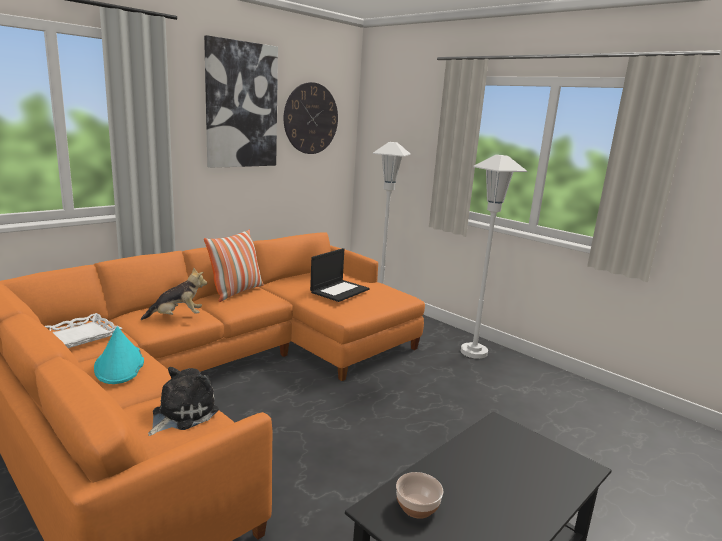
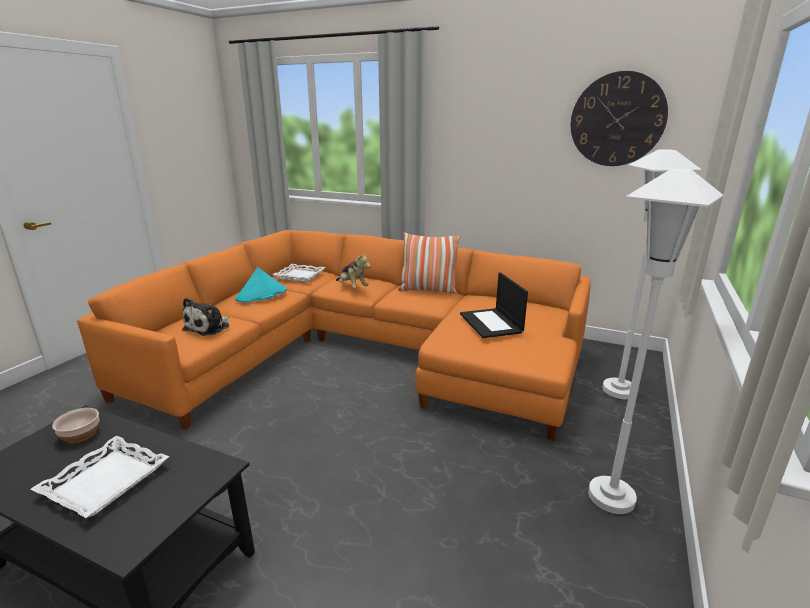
camera: 70 degrees right, 5 degrees up
(181, 414) = (209, 327): plush toy -> plush toy turned 105 degrees clockwise
(241, 105) = (514, 108): picture -> none
(340, 290) = (491, 323): laptop -> laptop turned 60 degrees clockwise
(504, 483) = (105, 481): none -> white tray

